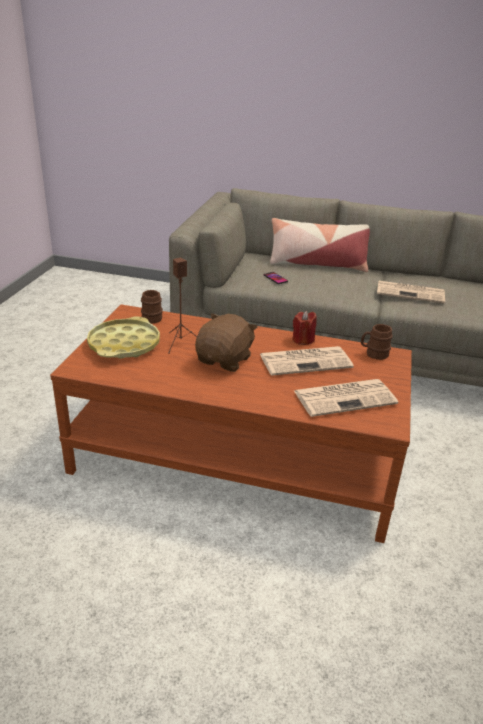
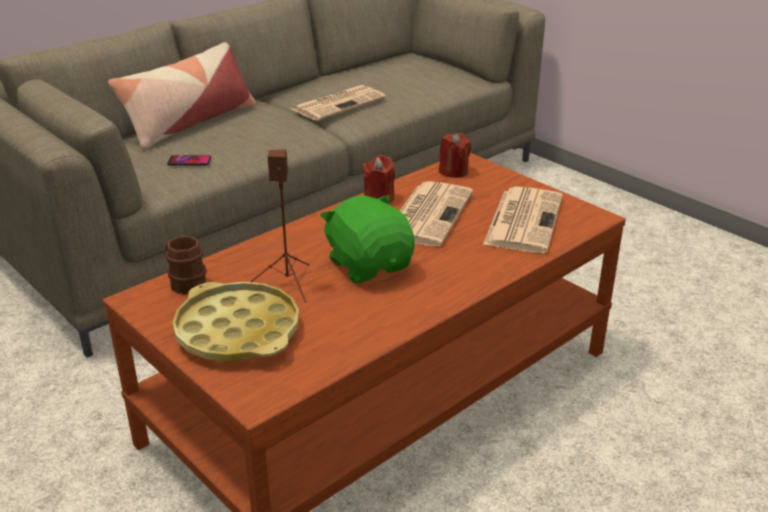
camera: 55 degrees left, 0 degrees up
(225, 360) = (369, 265): brown plush toy -> green plush toy
(374, 354) = (453, 171): brown mug -> red candle

